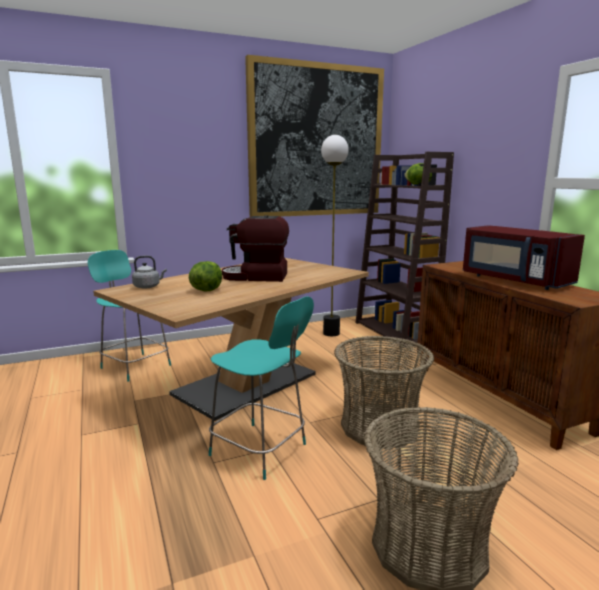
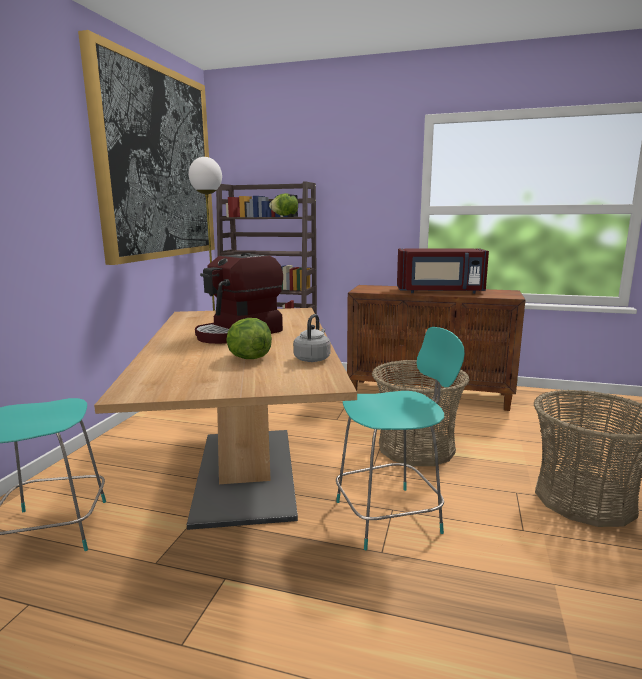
camera: 50 degrees left, 0 degrees up
(148, 287) = (161, 375): grey kettle -> grey kettle (313, 358)

